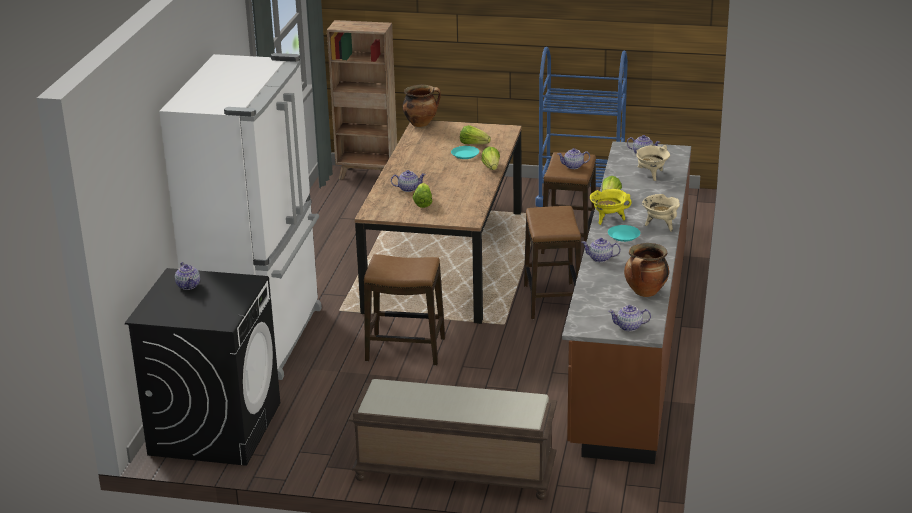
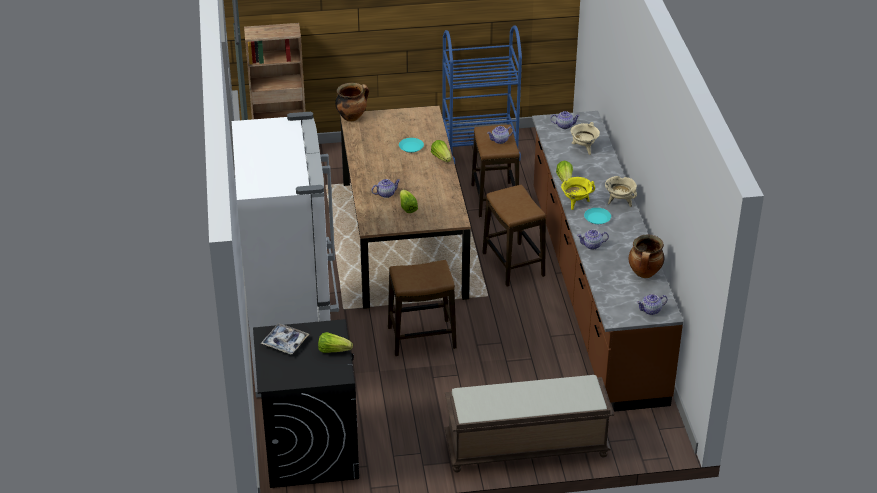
camera: 20 degrees left, 10 degrees up
(188, 285) = (285, 342): teapot -> tray
(474, 144) = (411, 133): lettuce -> lettuce (333, 350)

